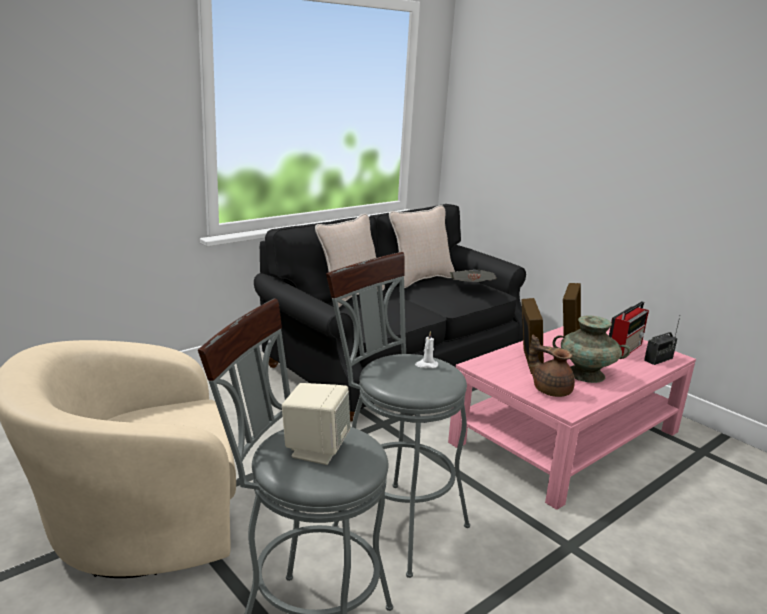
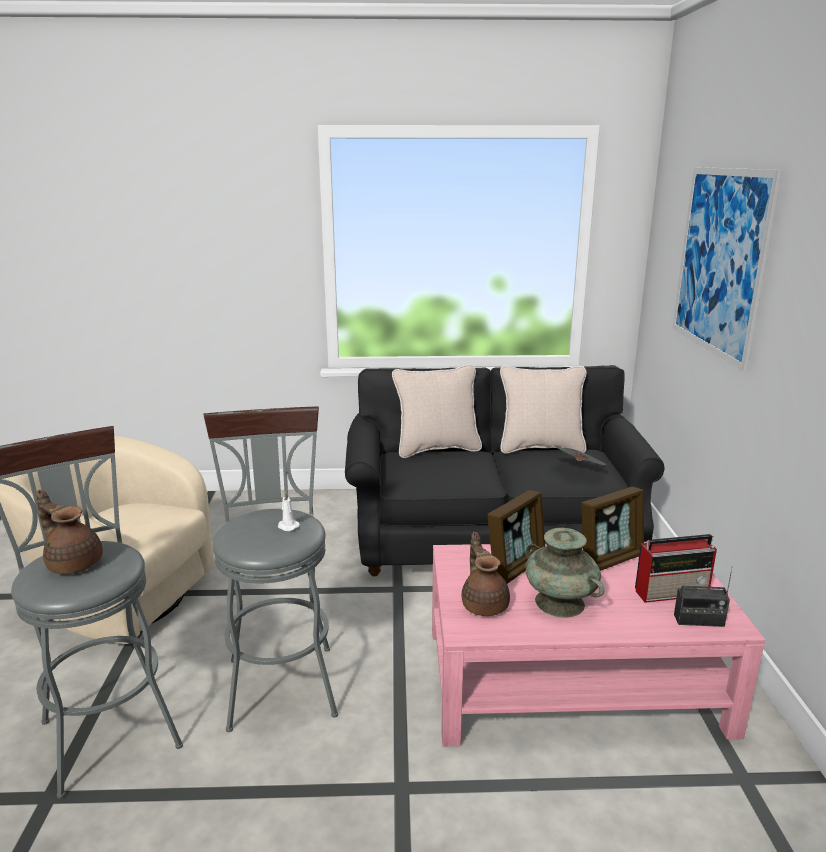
camera: 40 degrees right, 0 degrees up
(316, 449) = (74, 563): beige speaker -> brown teapot
(559, 112) = (720, 262): none -> picture

